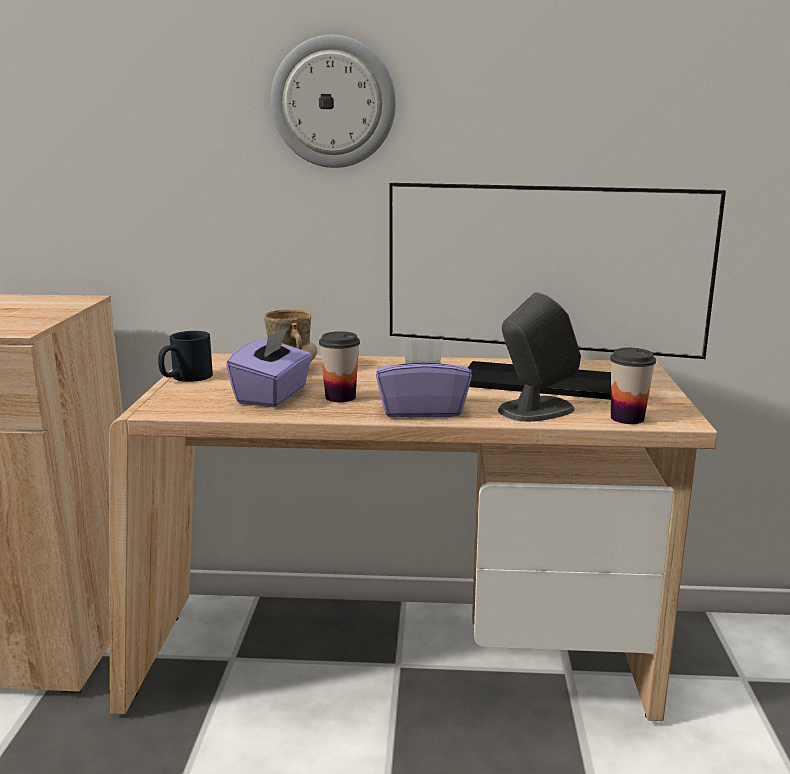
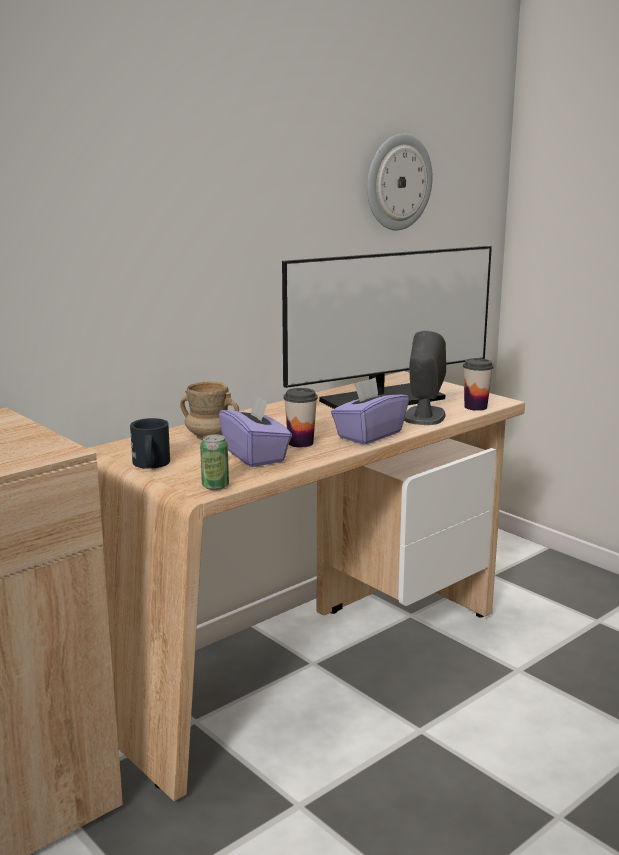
camera: 45 degrees left, 0 degrees up
(171, 409) = (215, 486): none -> can
(333, 103) = (193, 193): wall clock -> wall clock (397, 182)

